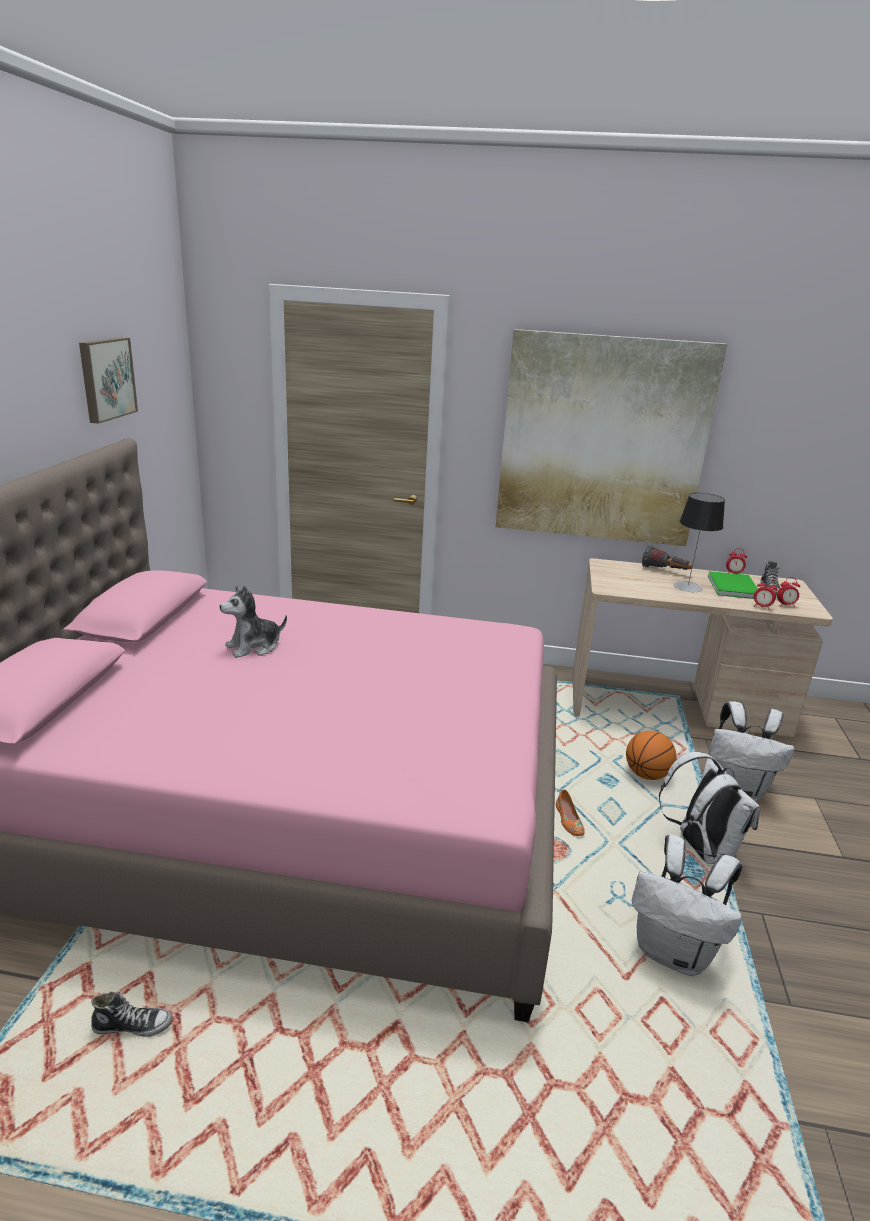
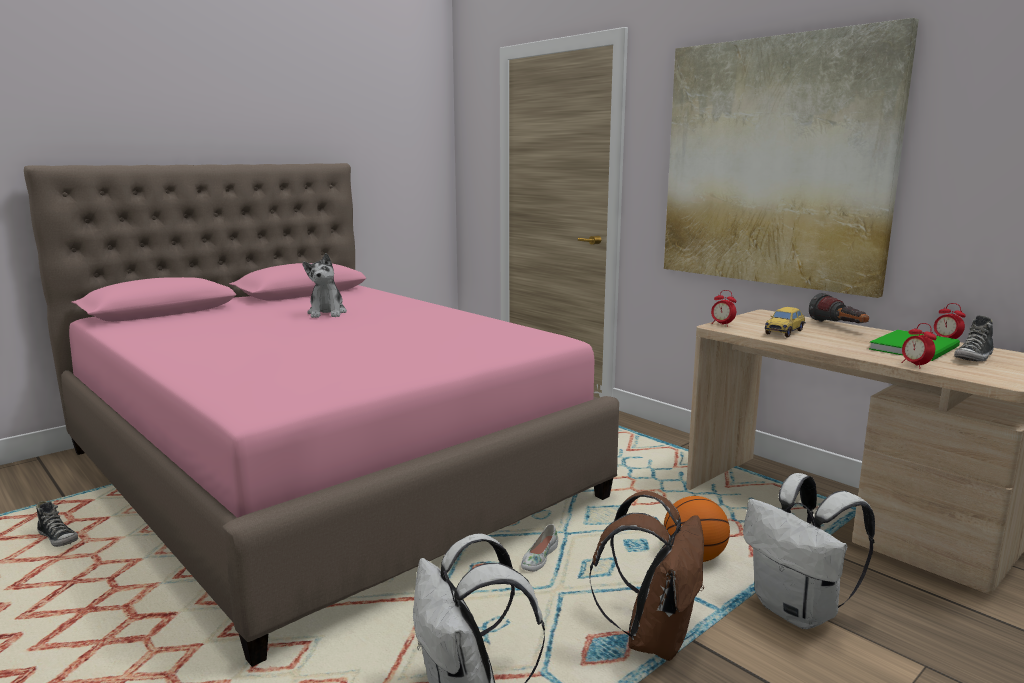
camera: 40 degrees right, 10 degrees down
(106, 379) = (338, 118): picture -> none
(254, 647) = (327, 313): plush toy -> plush toy turned 105 degrees counterclockwise
(568, 820) = (538, 558): orange shoe -> white shoe
(650, 586) = (784, 332): none -> toy car
(687, 587) = (838, 339): table lamp -> none
(700, 848) = (653, 637): white backpack -> brown backpack
(785, 605) = (964, 370): alarm clock -> alarm clock (722, 324)

